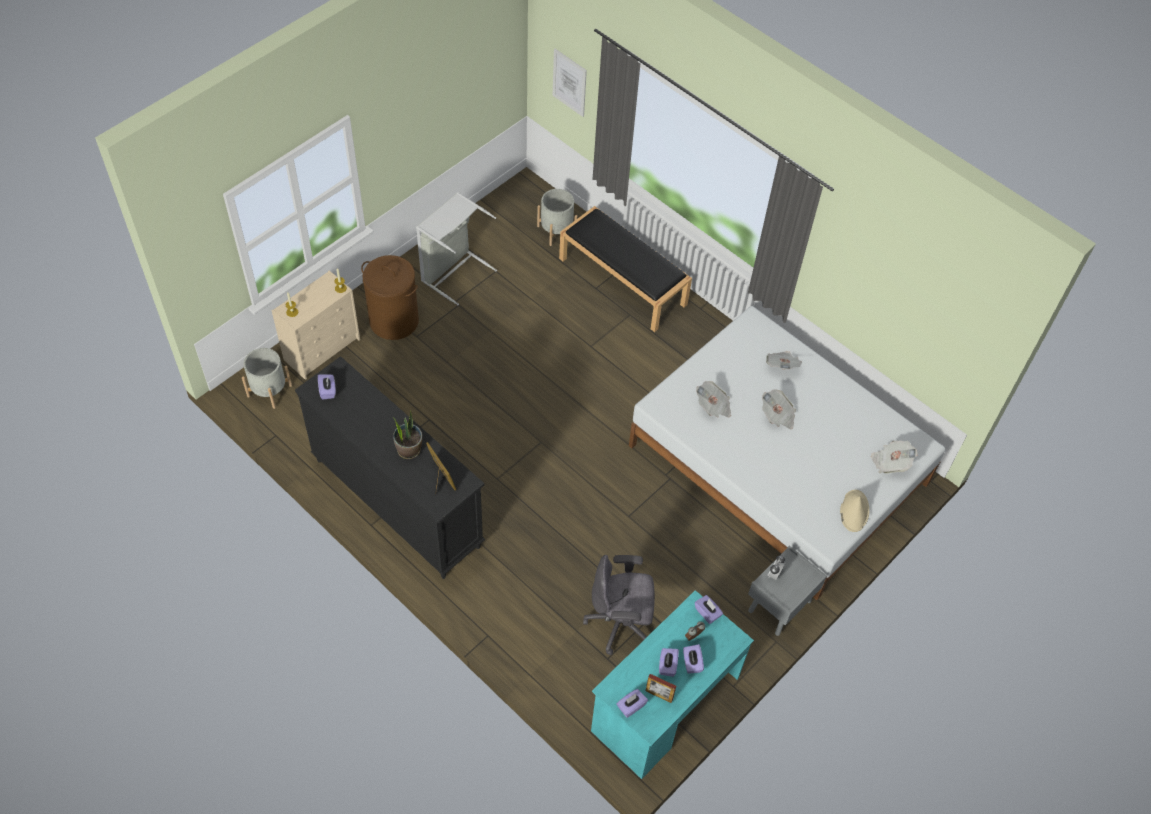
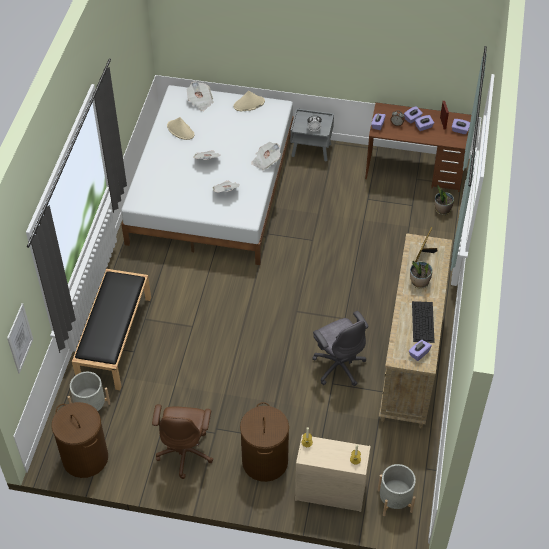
camera: 120 degrees left, 5 degrees down
(360, 419) = (422, 321): none -> keyboard
(396, 502) = (410, 361): black dresser -> beige dresser
(453, 272) = (185, 452): grey laundry basket -> brown office chair
(507, 205) = (85, 458): none -> brown laundry basket
(575, 688) = (442, 210): none -> potted plant
(620, 623) = (386, 210): grey office chair -> grey office chair (339, 366)
(665, 704) = (414, 170): turquoise desk -> brown desk
(781, 366) = (164, 174): newspaper -> newspaper (266, 161)
(847, 416) = (180, 130): none -> beige hat

